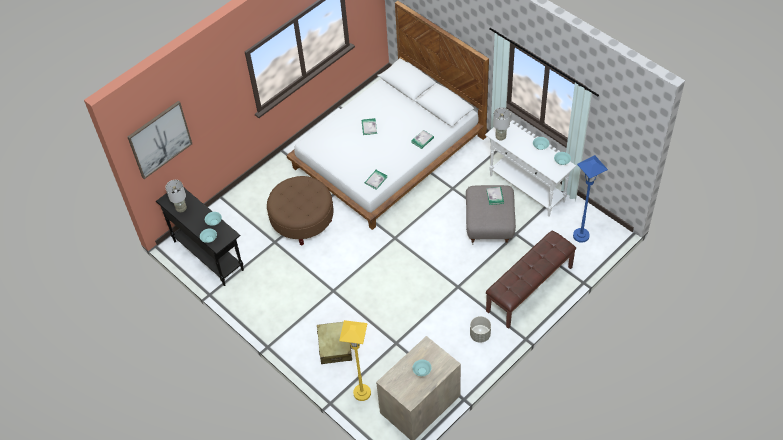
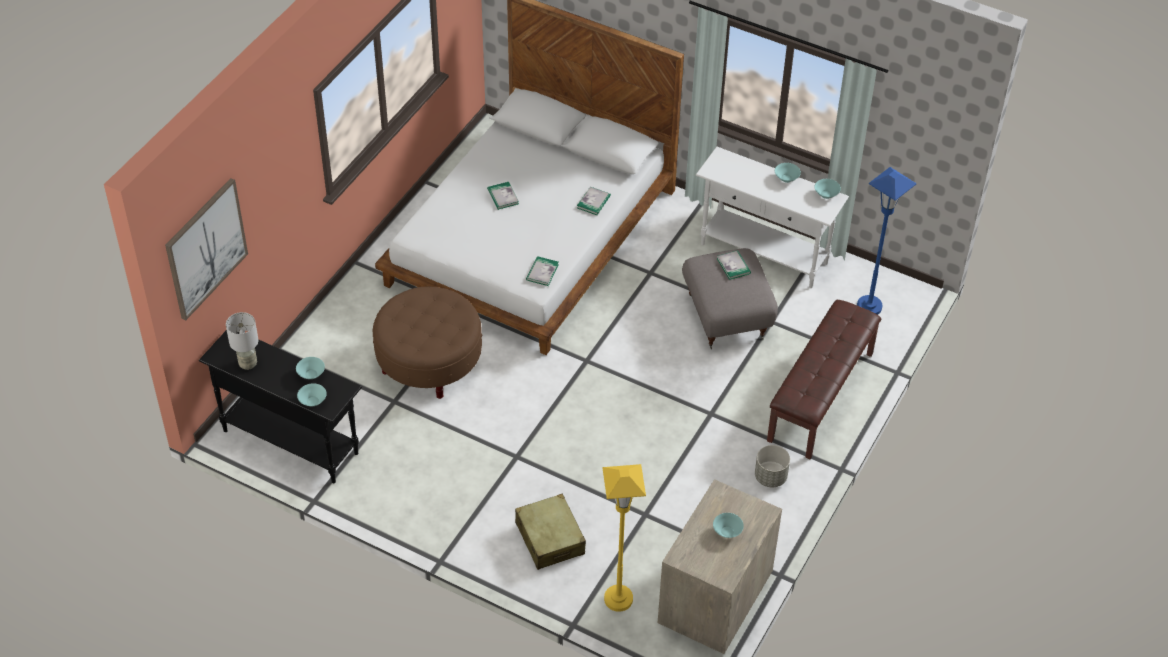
camera: 20 degrees left, 5 degrees down
(500, 137) = (721, 174): grey table lamp -> none

